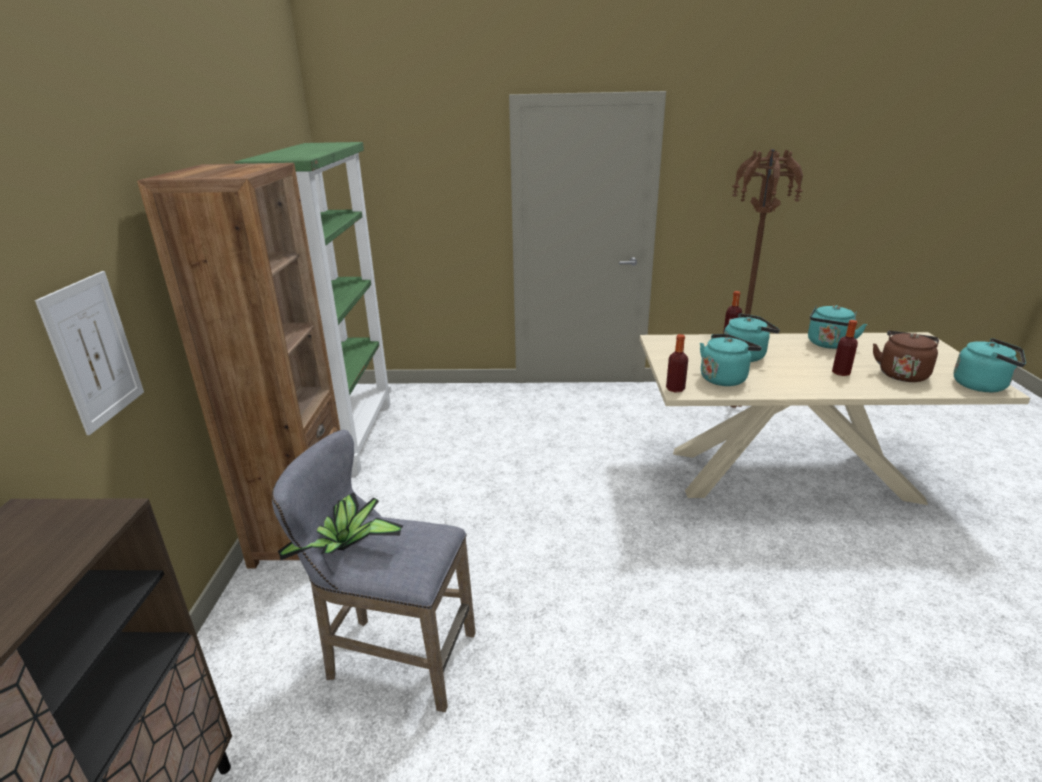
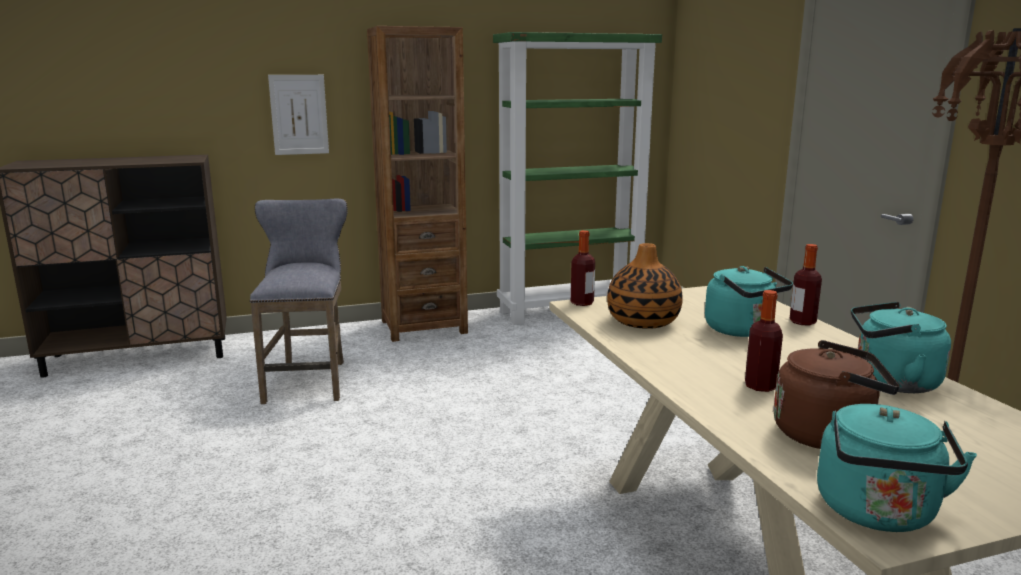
camera: 70 degrees right, 10 degrees down
(344, 544) = (293, 264): potted plant -> none
(724, 378) = (643, 322): turquoise kettle -> vase

